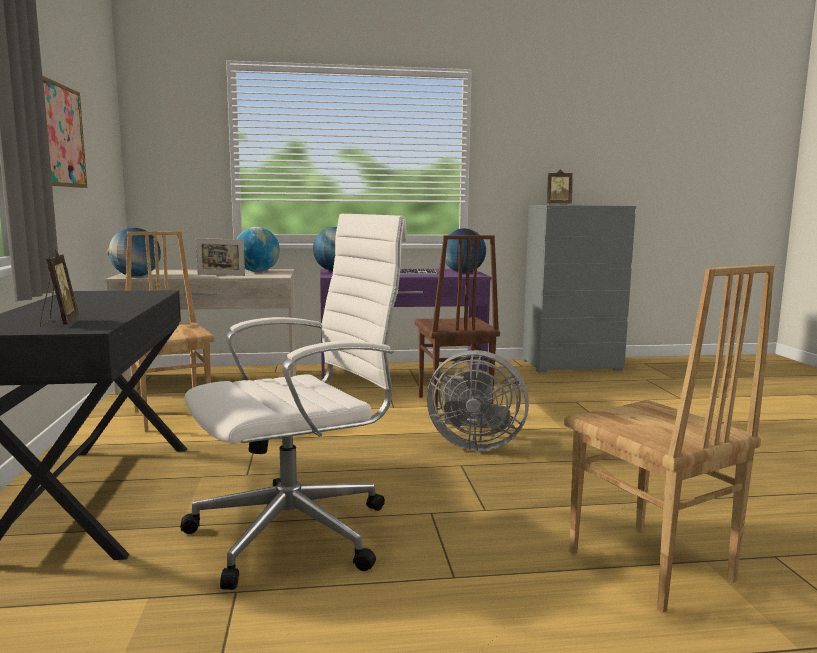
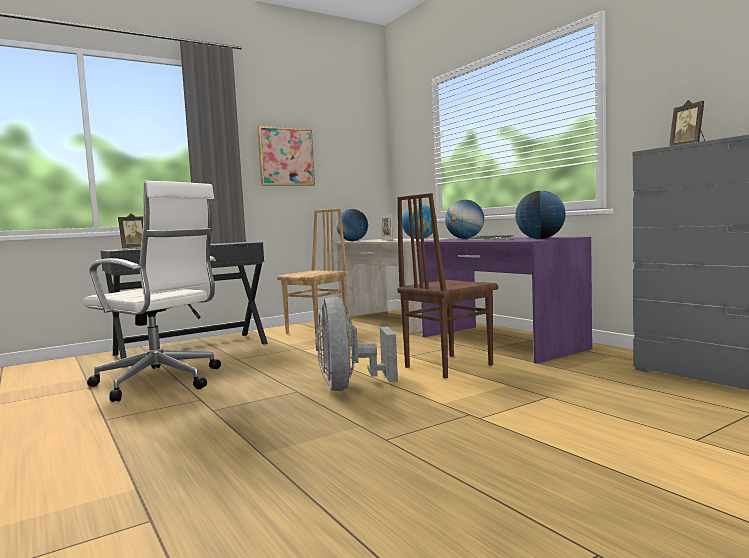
camera: 65 degrees right, 5 degrees down
(648, 567) = (121, 468): brown chair -> none

